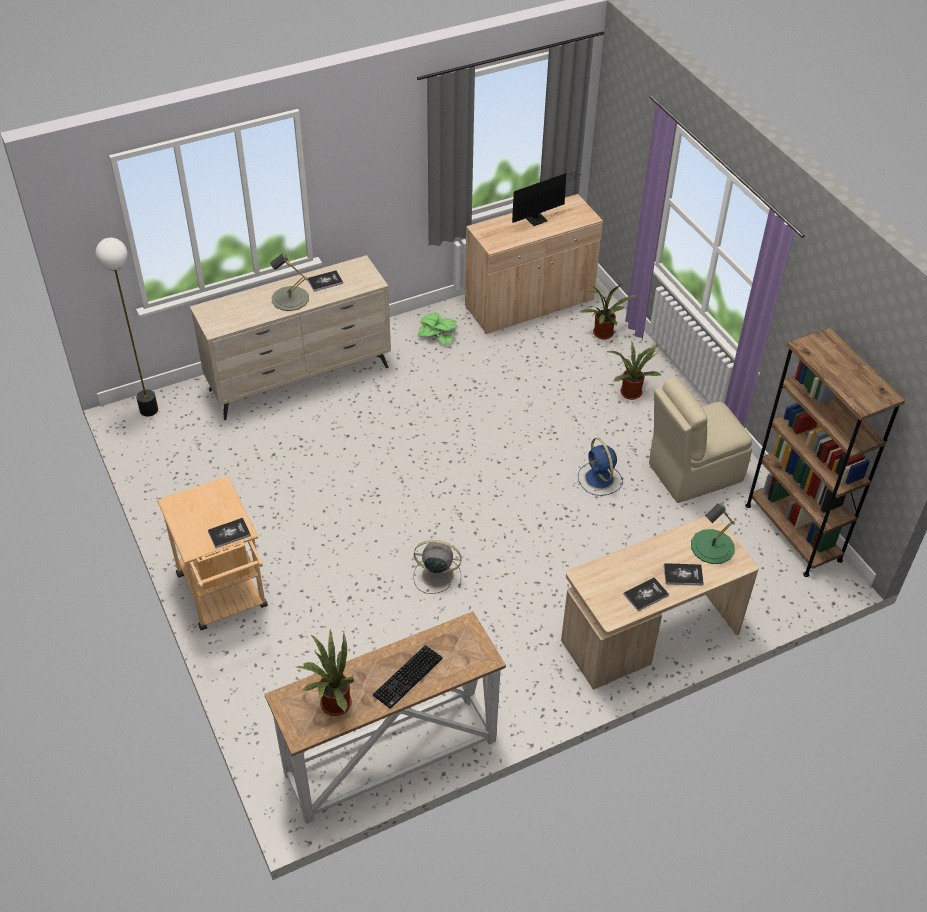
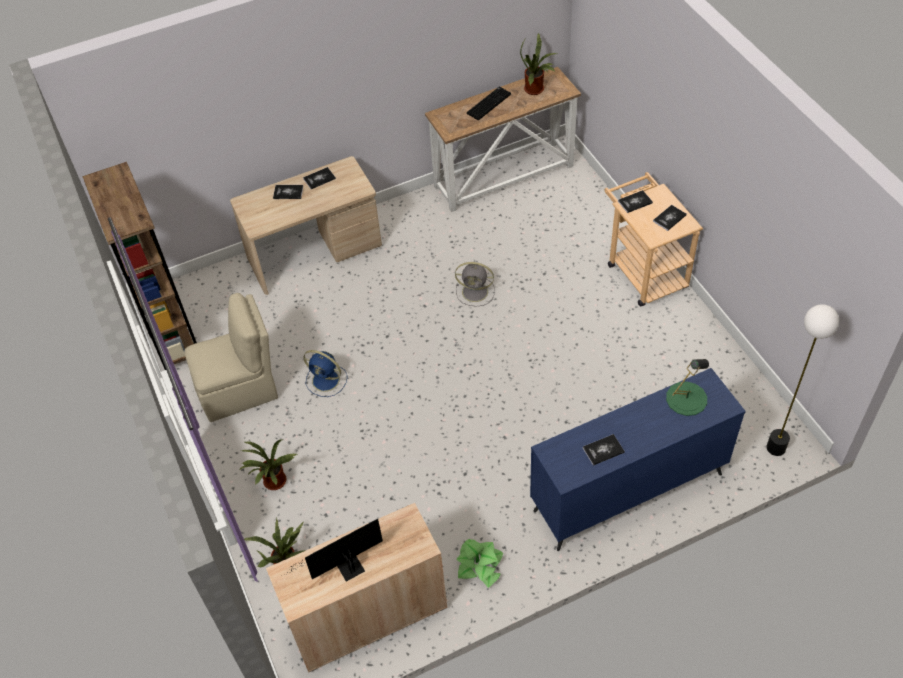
camera: 175 degrees left, 5 degrees up
(193, 511) = (669, 218): none -> book
(290, 299) = (637, 424): grey table lamp -> none
(300, 379) = (627, 492): beige dresser -> blue dresser
(600, 479) = (327, 380): blue fan -> blue fan turned 135 degrees clockwise
(712, 547) = (259, 212): green table lamp -> green table lamp (686, 398)

